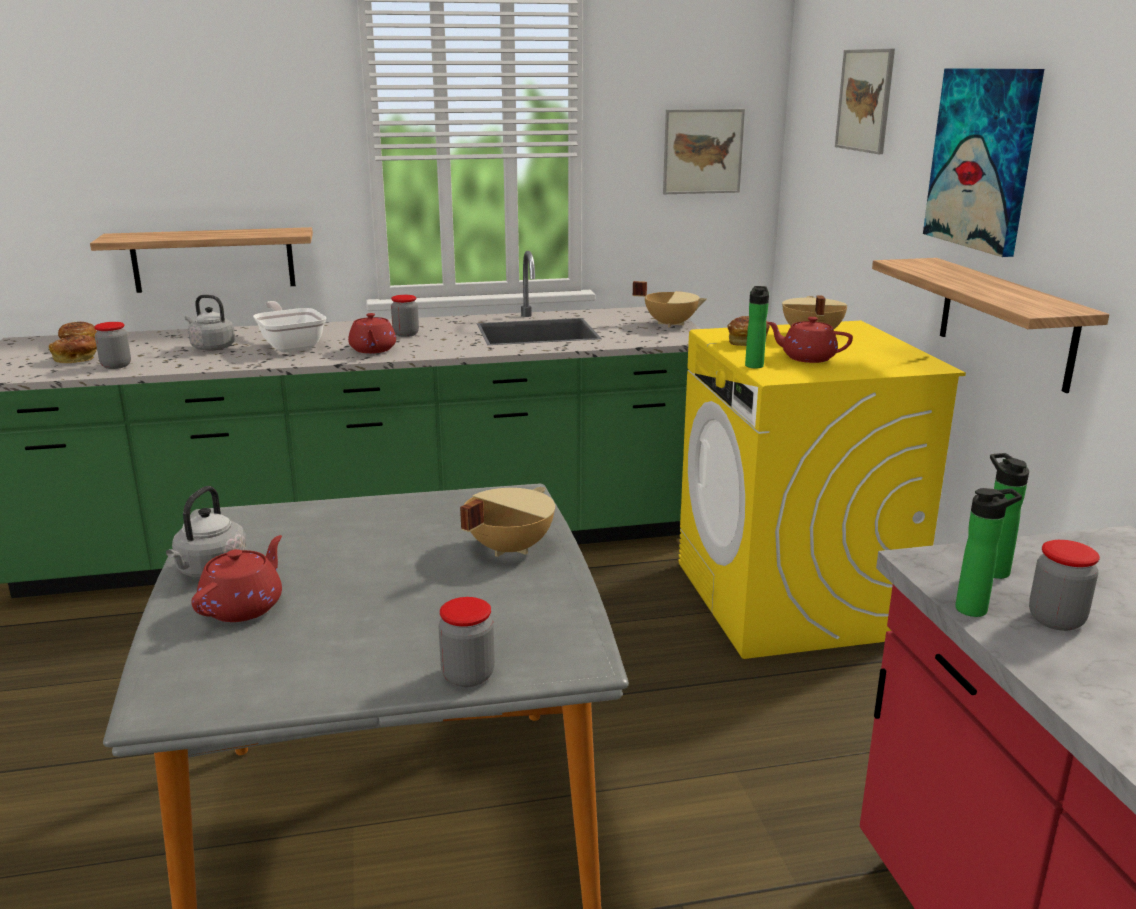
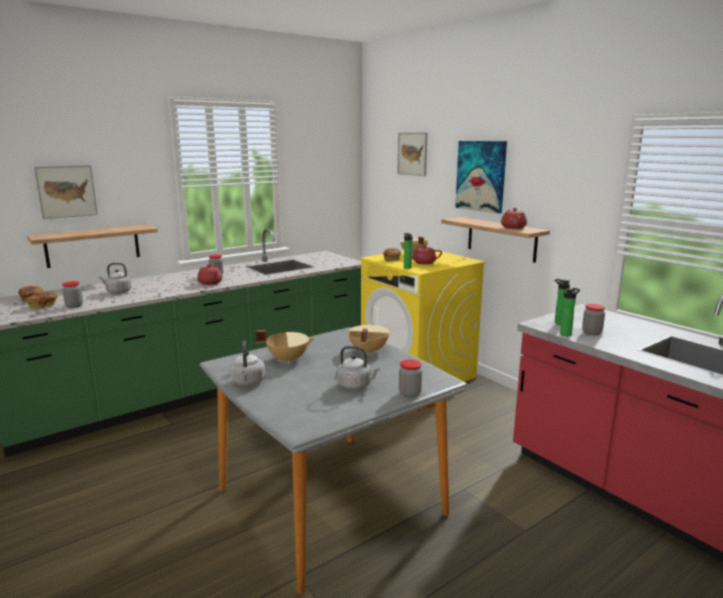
camera: 25 degrees left, 5 degrees down
(244, 606) = (284, 391): red teapot -> red teapot (513, 227)
(291, 345) = (162, 286): frying pan -> none
(386, 627) = (356, 385): none -> grey kettle
(670, 324) = (337, 258): beige cooking pot -> beige cooking pot (287, 359)
(702, 151) = (330, 178): picture -> picture (66, 191)

